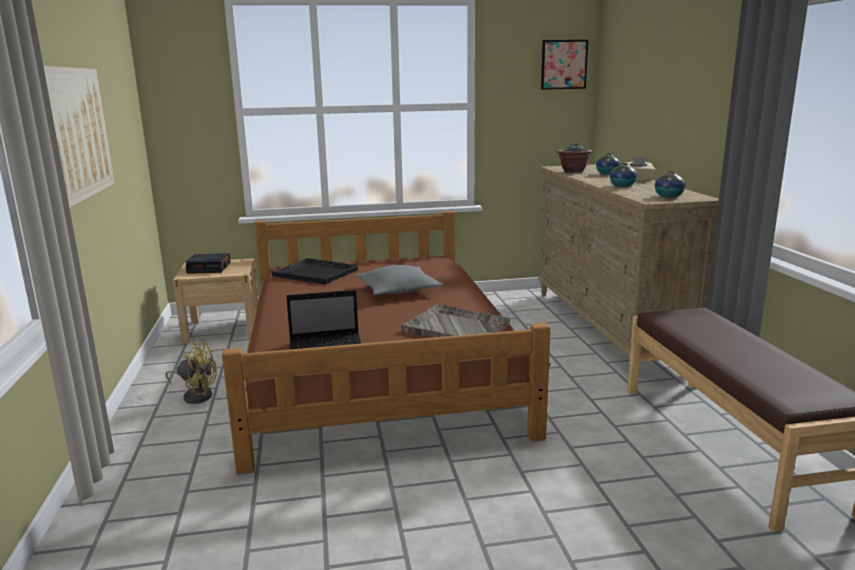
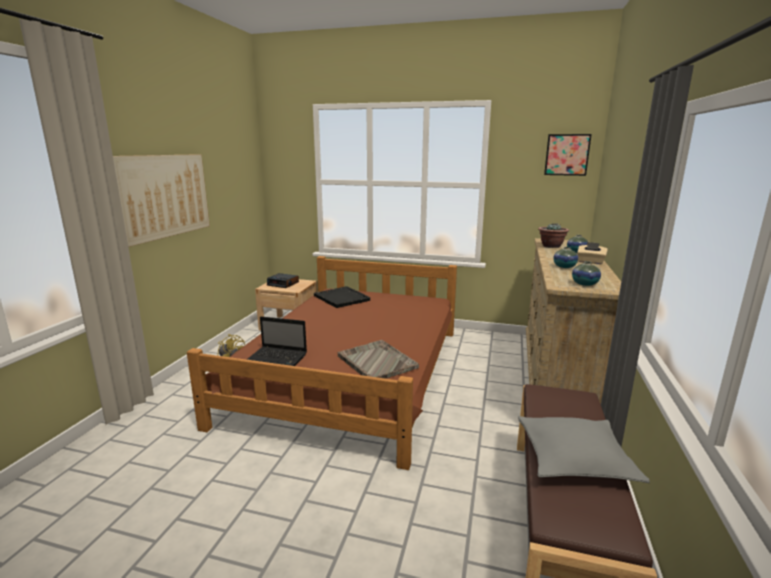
camera: 25 degrees right, 0 degrees up
(398, 290) = (376, 322): grey pillow -> grey pillow (574, 459)

